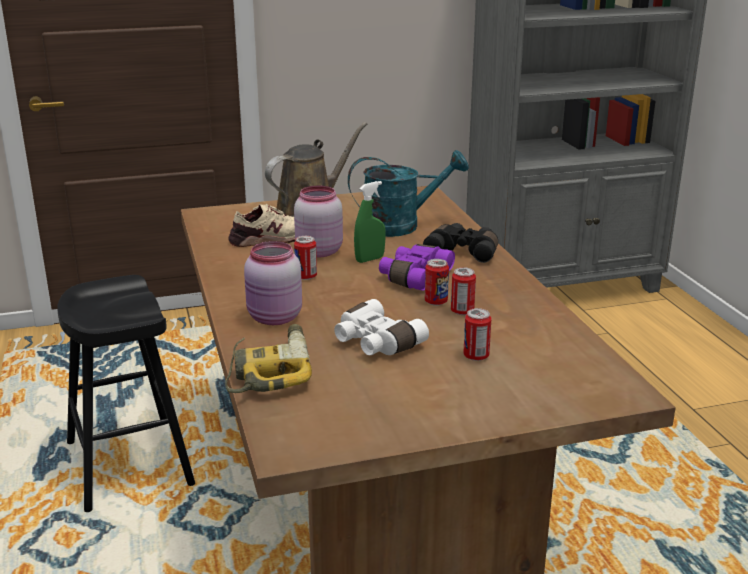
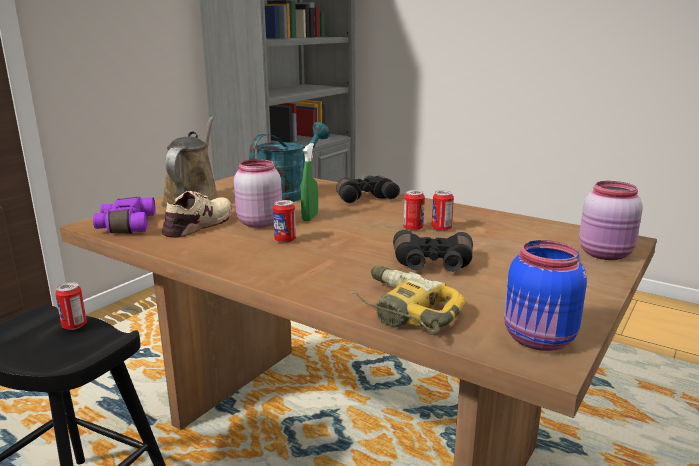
camera: 40 degrees left, 5 degrees down
(274, 318) = (322, 275): pink jar -> pink jar (606, 254)
(316, 435) = (539, 340): none -> blue jar
(375, 343) = (432, 264): white binoculars -> black binoculars
(413, 276) = (363, 219): purple binoculars -> purple binoculars (125, 226)
(476, 356) = (509, 250): can -> can (74, 325)

